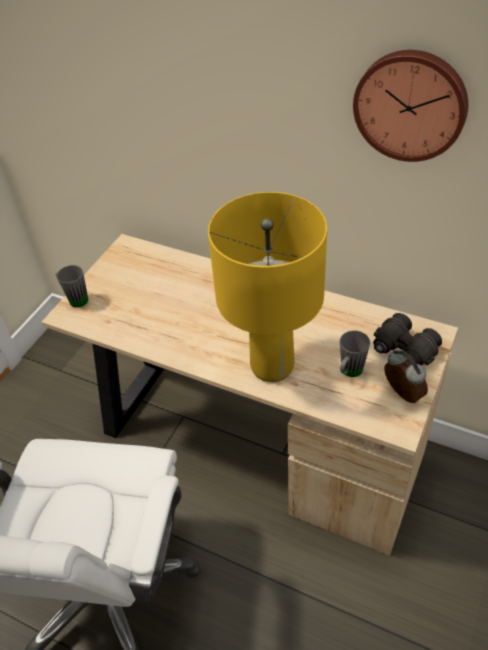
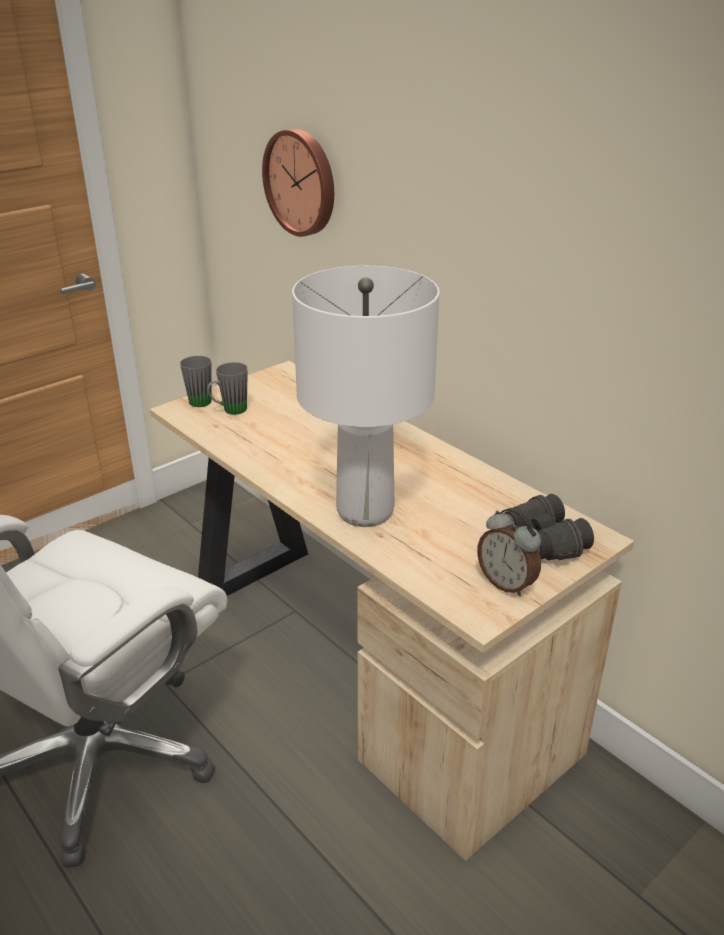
camera: 20 degrees right, 15 degrees down
(271, 366) = (364, 511): yellow table lamp -> white table lamp
(349, 373) = (454, 544): grey mug -> grey mug (229, 411)
(401, 394) = (507, 583): alarm clock -> alarm clock turned 150 degrees clockwise
(410, 105) = (592, 196): wall clock -> wall clock (302, 182)

